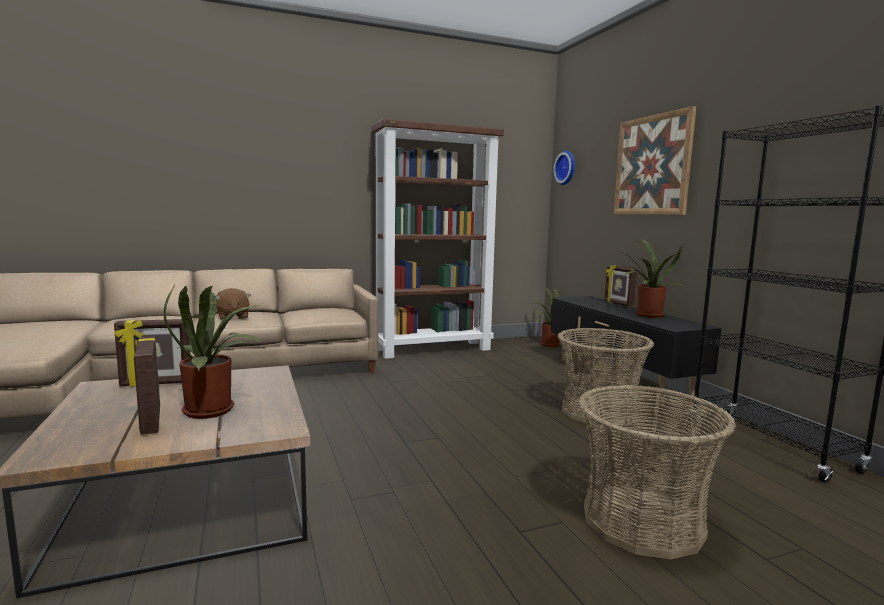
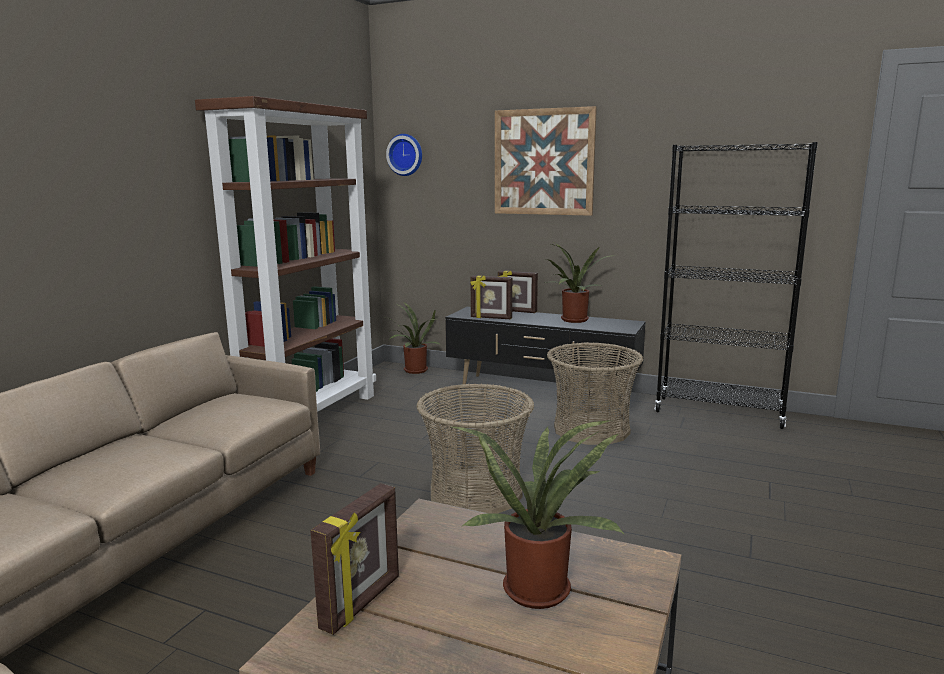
camera: 45 degrees left, 5 degrees up
(149, 420) = (525, 639): picture frame -> picture frame (491, 318)
(232, 317) = (128, 464): brown plush toy -> none
(642, 521) = (777, 506): basket -> basket (475, 492)

